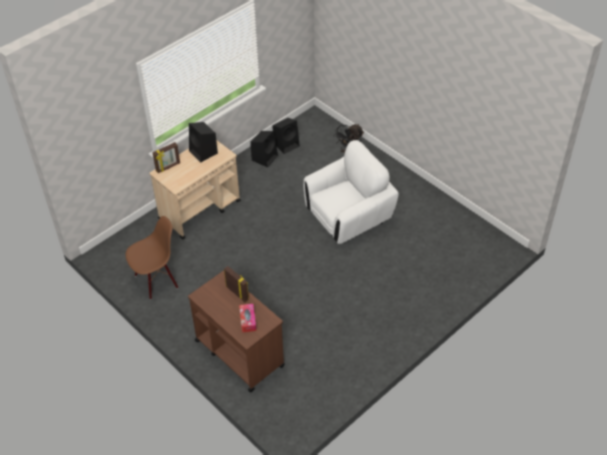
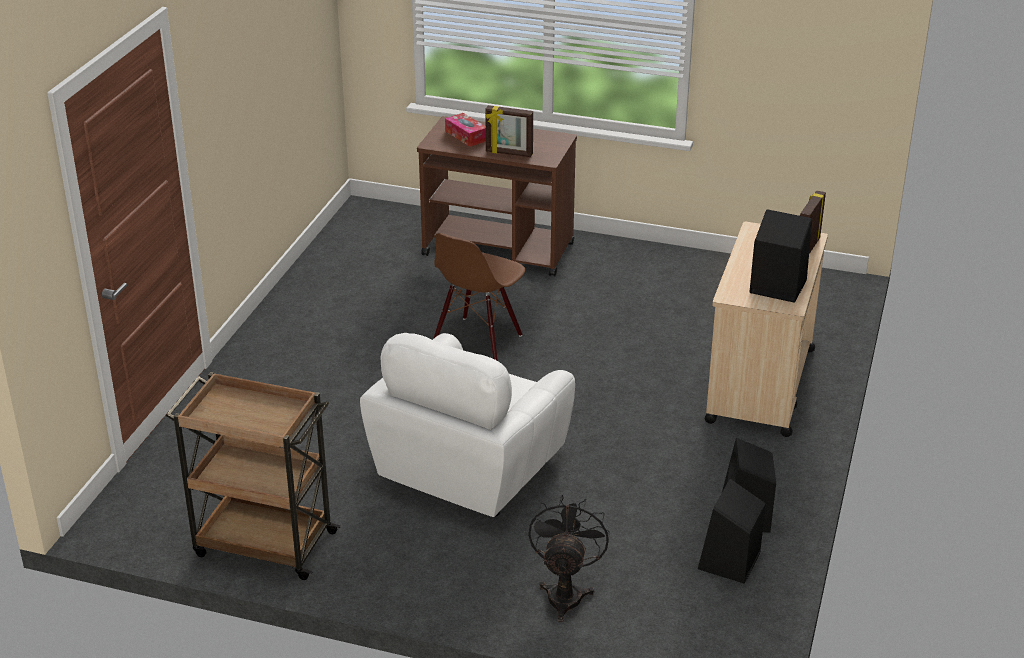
camera: 150 degrees right, 15 degrees down
(156, 280) = (710, 280): brown chair -> brown chair (478, 340)
(448, 213) = (263, 543): none -> brown cart

